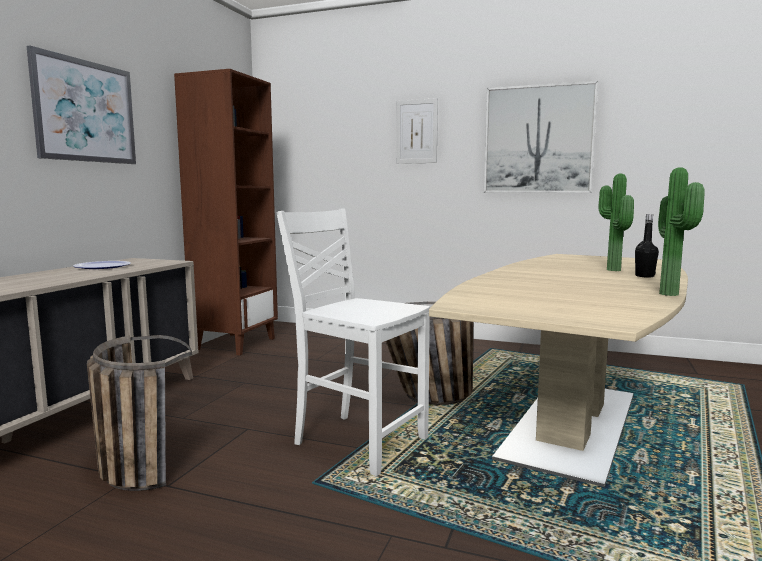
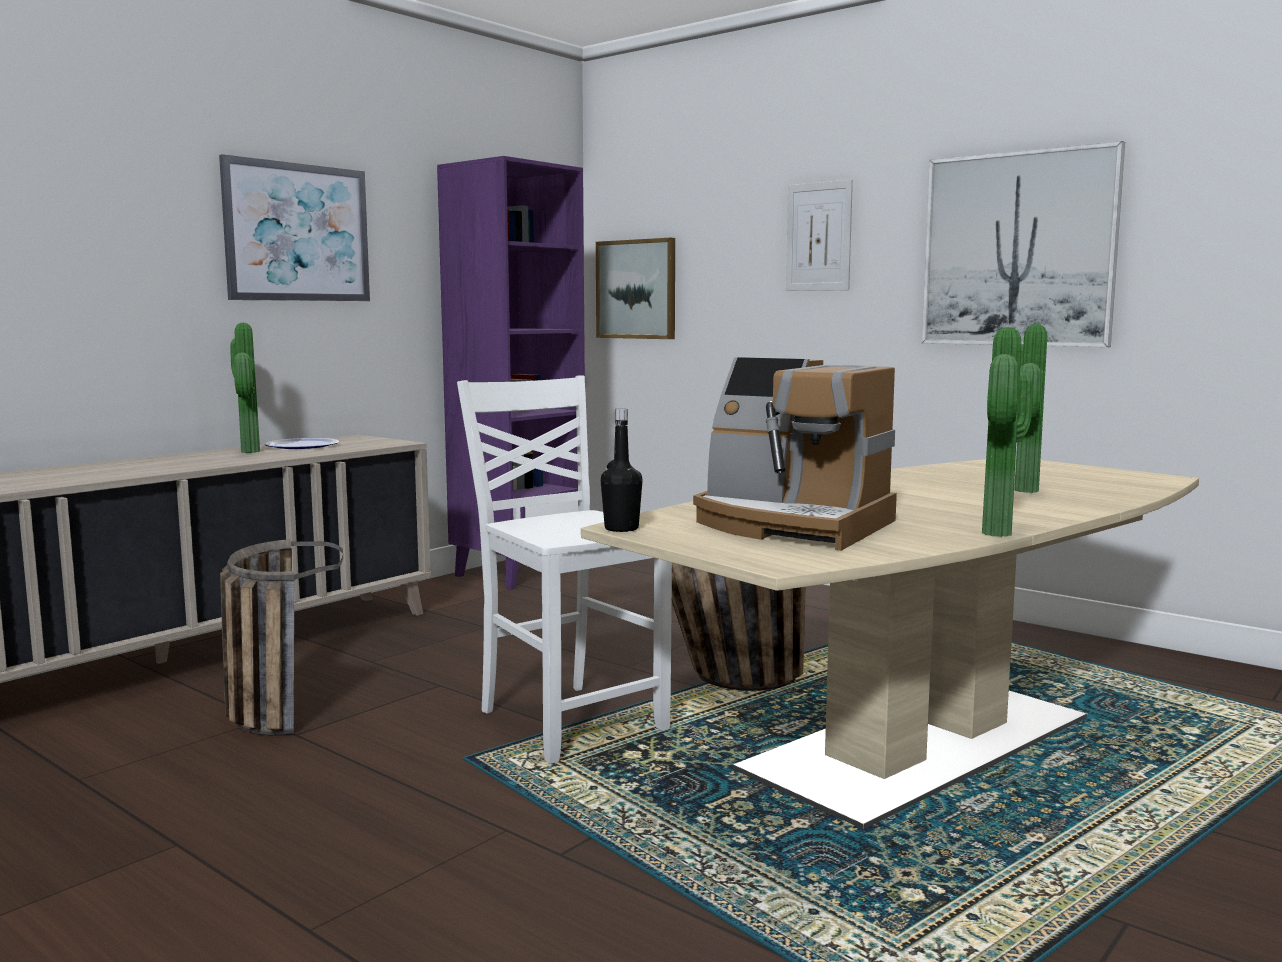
camera: 20 degrees right, 0 degrees up
(64, 272) = (246, 452): none -> potted plant
(235, 343) = (518, 572): brown bookcase -> purple bookcase
(294, 163) = (636, 289): none -> picture
(552, 297) = (792, 525): none -> coffee machine
(644, 276) = (1049, 503): black bottle -> black bottle (621, 528)

